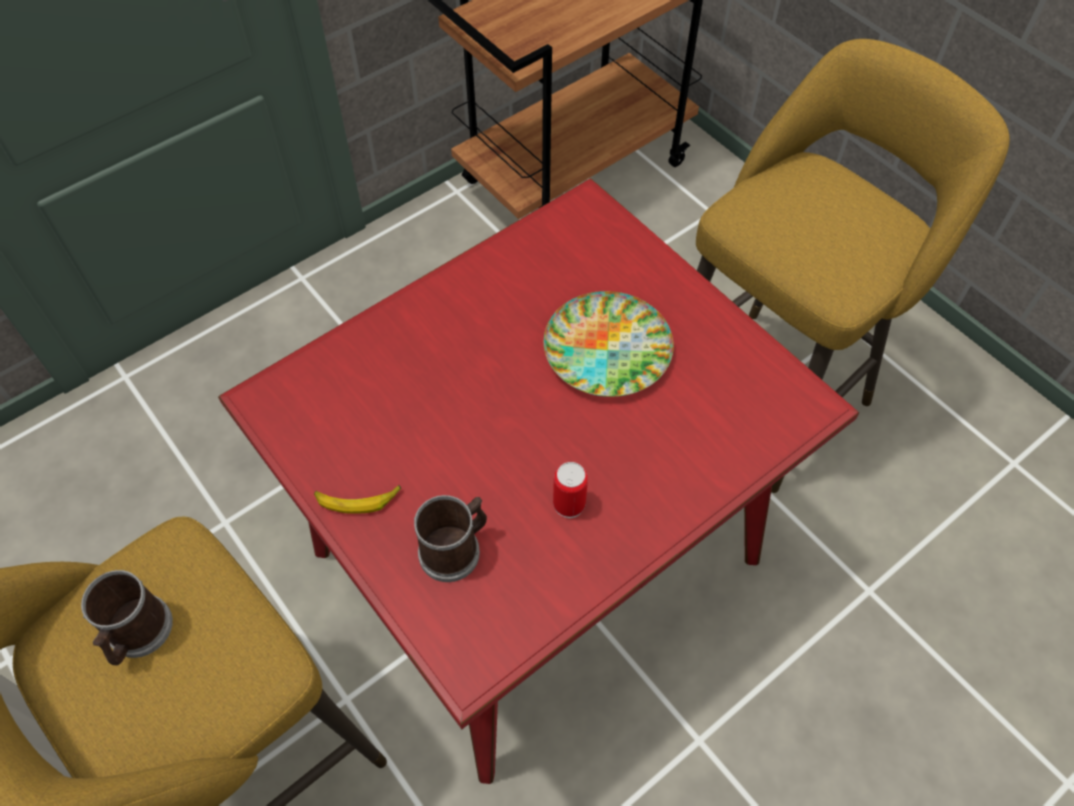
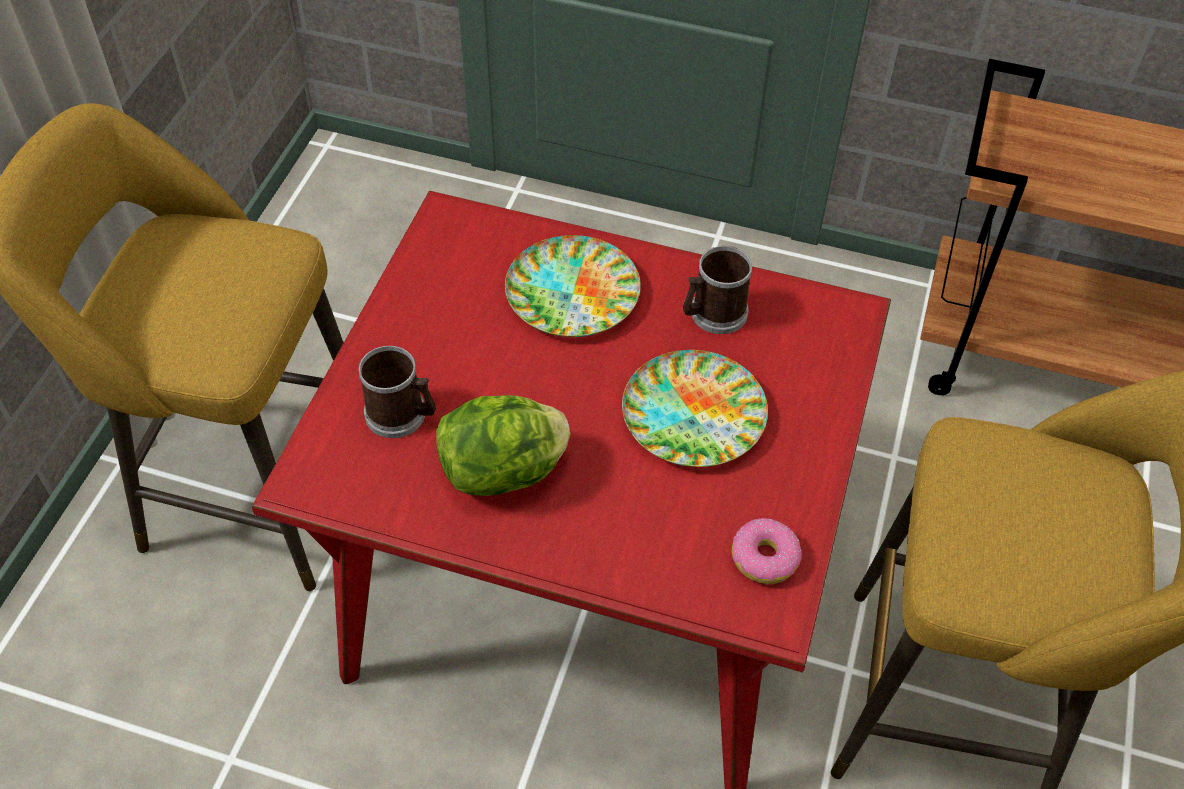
camera: 55 degrees right, 5 degrees down
(137, 634) = (200, 269): mug -> mug (713, 314)
(357, 500) = (400, 327): banana -> none
(427, 359) = (571, 294): none -> plate
(569, 504) = (504, 471): can -> lettuce
(761, 382) = (765, 558): none -> donut

